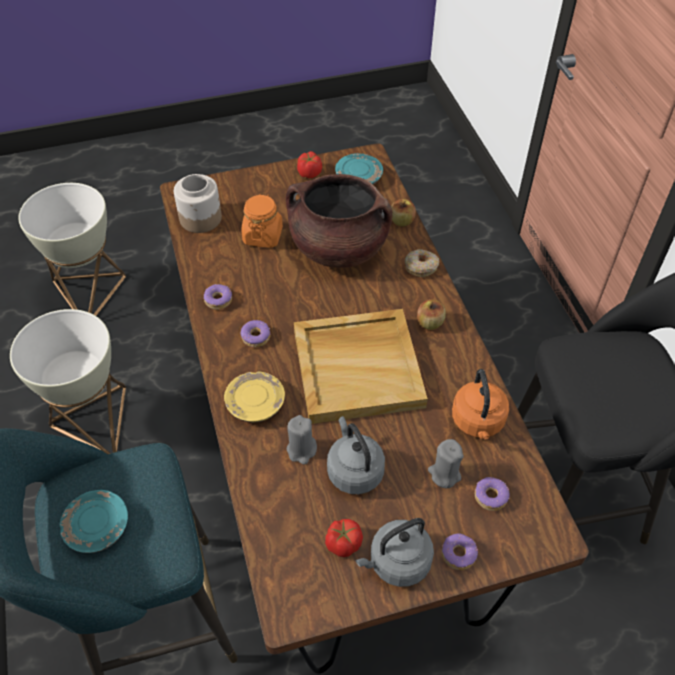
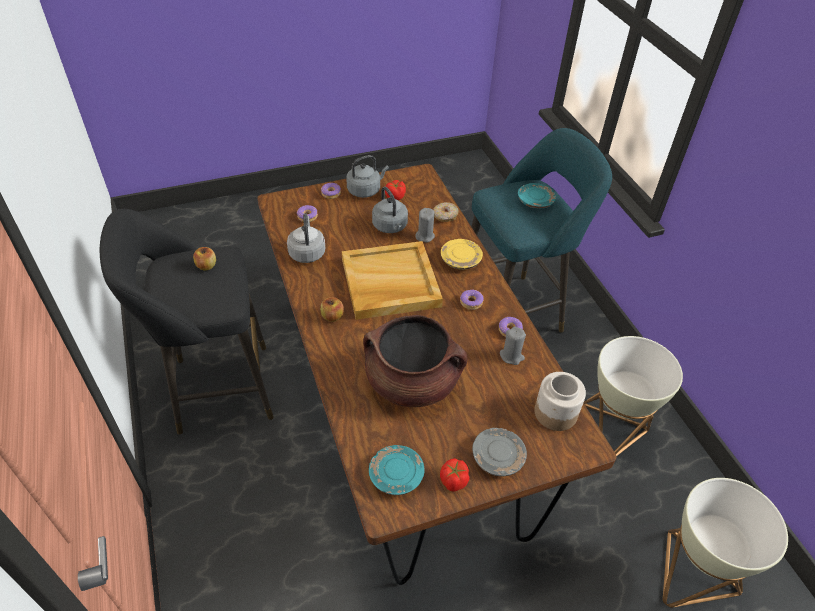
camera: 175 degrees right, 5 degrees down
(263, 236) = (487, 394): orange jar -> none
(267, 187) = (498, 457): none -> grey plate
(402, 221) = (349, 416): apple -> apple (206, 266)
(421, 267) = (334, 366): donut -> donut (445, 216)
(444, 474) = (334, 226): grey candle -> grey candle (511, 356)
(478, 422) = (307, 252): orange kettle -> grey kettle

